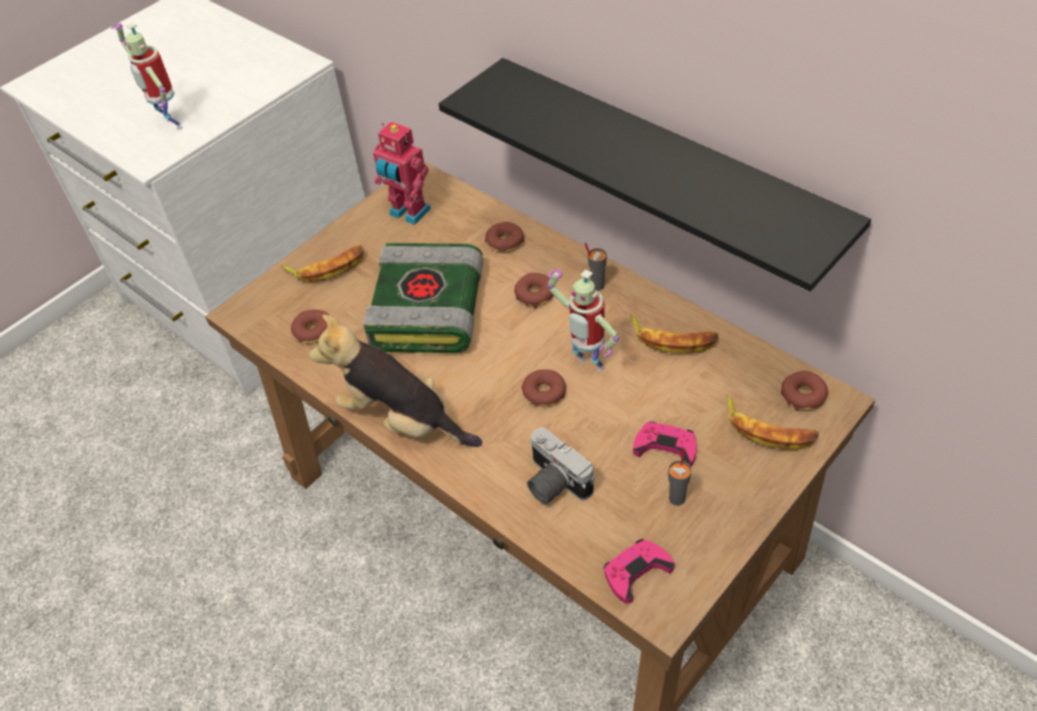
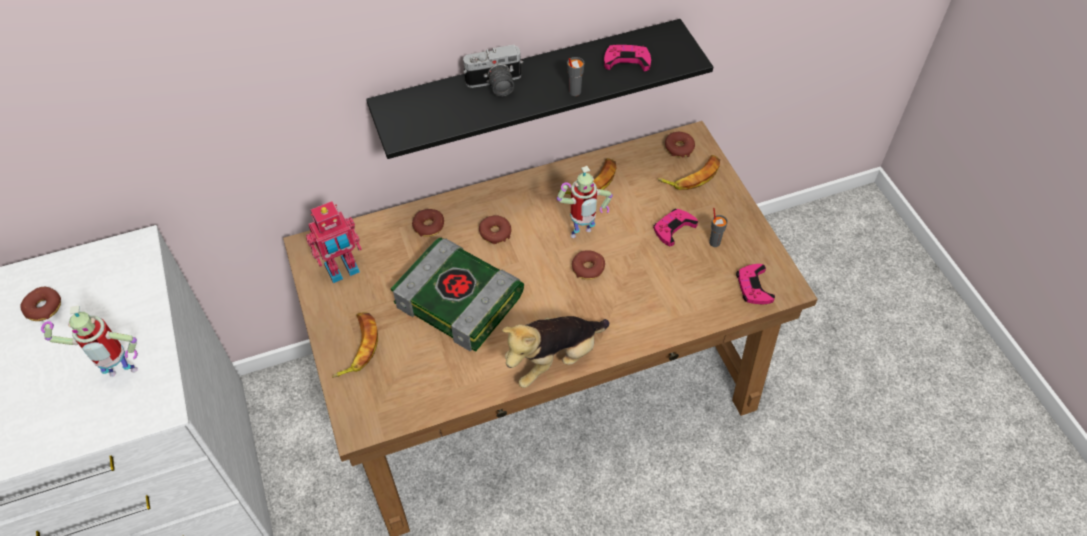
camera: 65 degrees left, 5 degrees up
(313, 331) = (422, 383): donut -> donut (44, 308)
(552, 483) = (664, 298): camera -> camera (495, 85)
(597, 285) = (514, 196): grey cup -> grey cup (574, 92)
(740, 205) = (627, 60): none -> pink game controller

